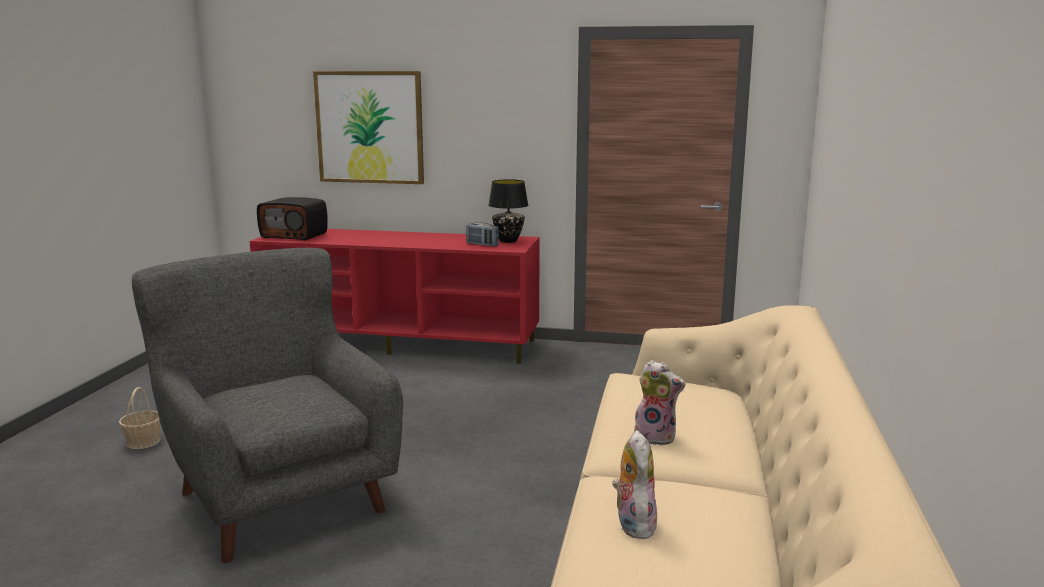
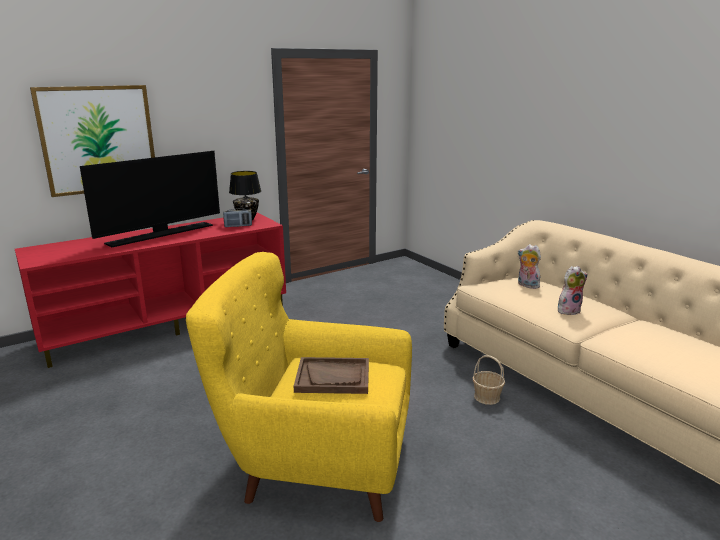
camera: 45 degrees left, 5 degrees up
(143, 442) = (114, 490): basket -> basket (487, 397)
(275, 393) = (333, 377): none -> brown tray
(279, 494) = (315, 460): grey armchair -> yellow armchair
(295, 235) = (53, 253): radio -> none
(402, 238) = (161, 234): none -> television
(632, 524) = (663, 352): plush toy -> plush toy (526, 285)

